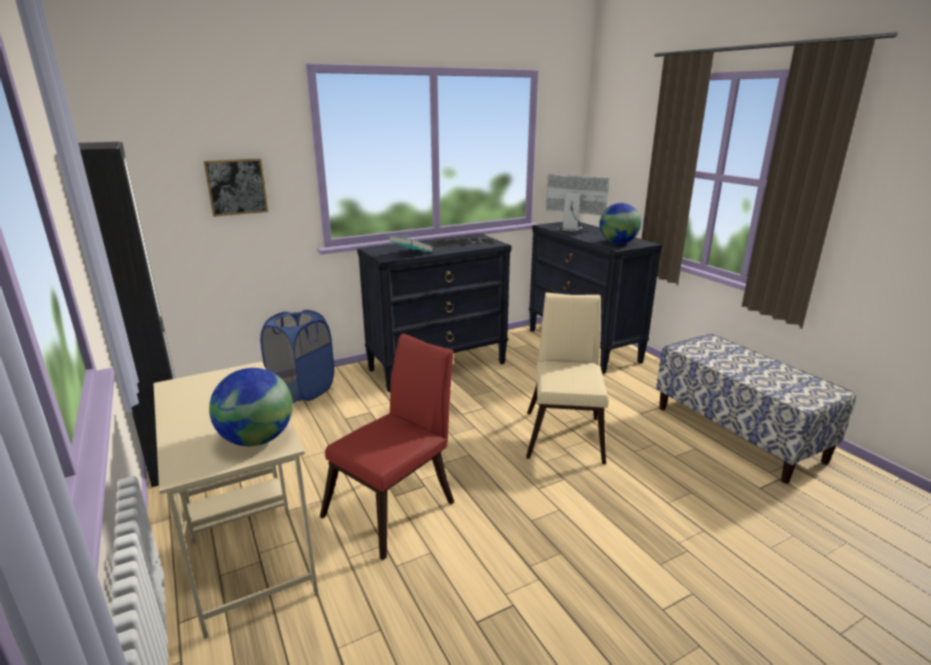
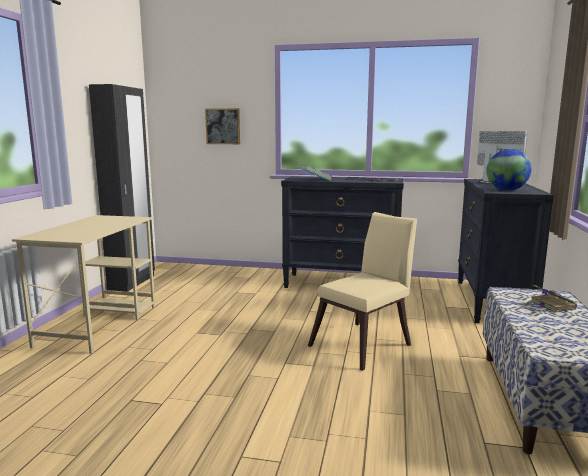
camera: 40 degrees right, 10 degrees down
(257, 439) = (77, 235): globe -> none
(302, 390) = (238, 274): blue laundry basket -> none
(396, 505) = (189, 337): red chair -> none
(728, 352) = (551, 305): none -> book

